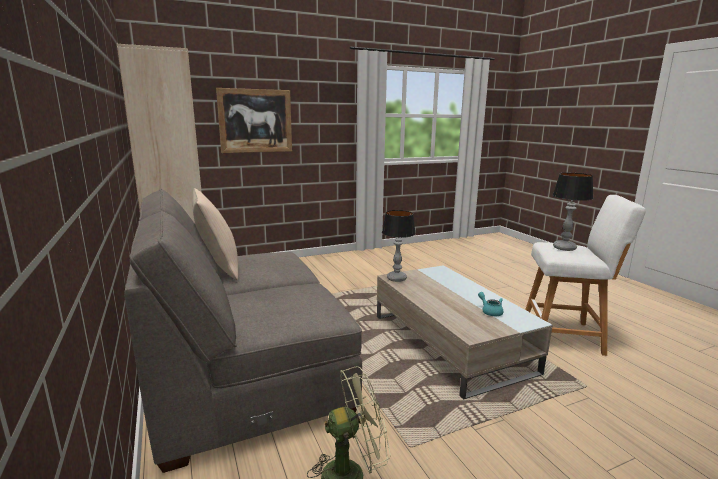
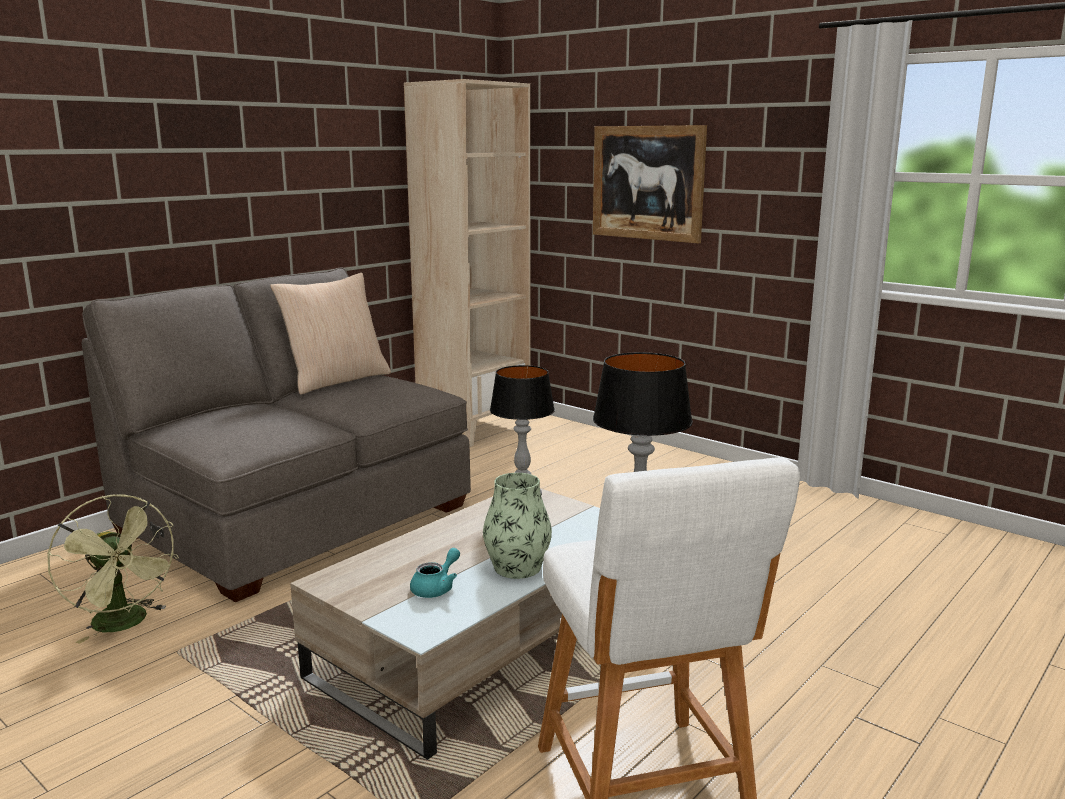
camera: 65 degrees right, 0 degrees up
(475, 293) = (517, 567): none -> vase

